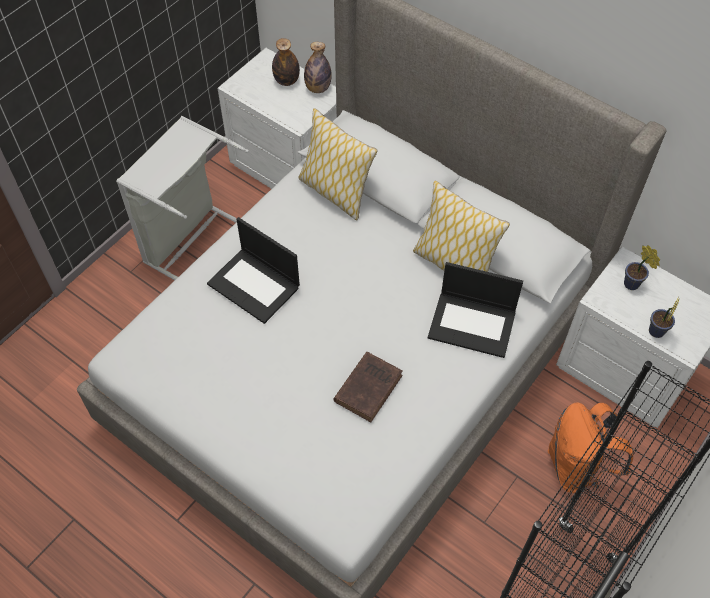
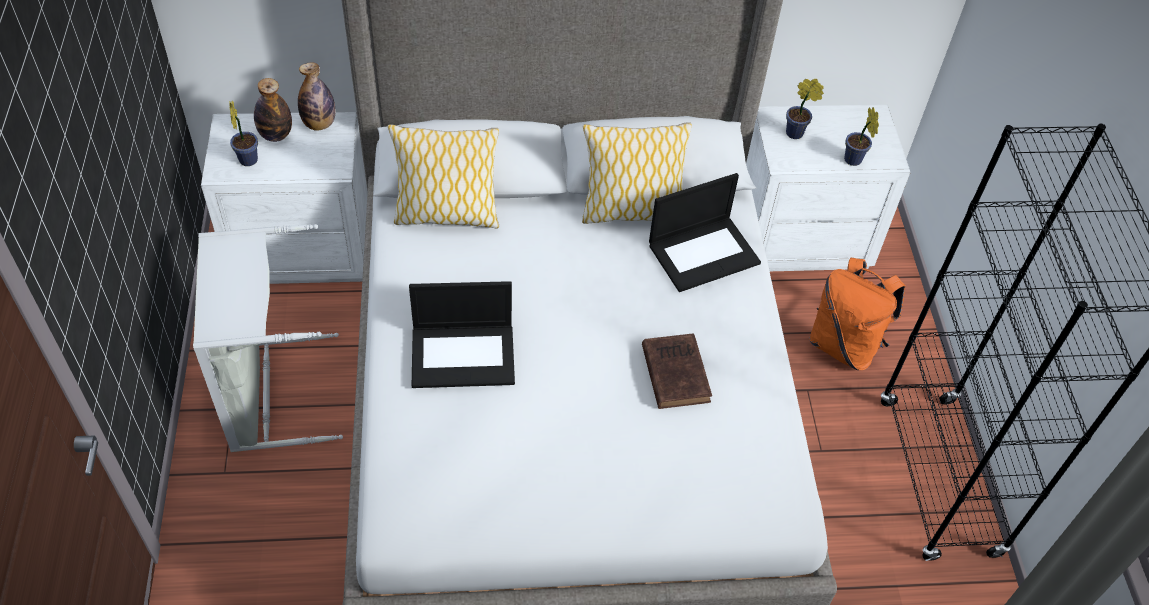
camera: 45 degrees left, 5 degrees down
(258, 86) = (248, 158): none -> potted plant

